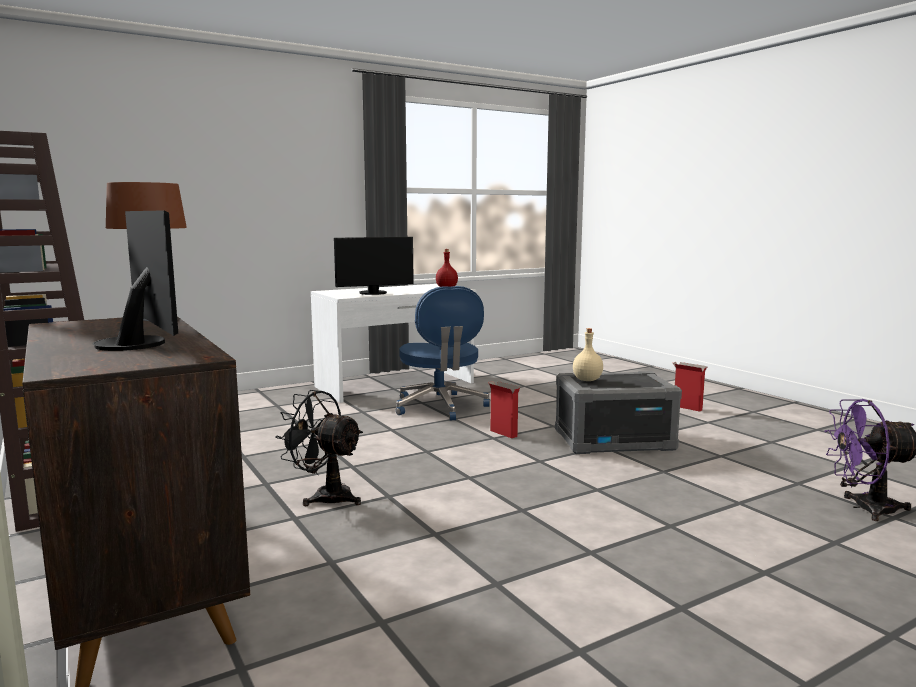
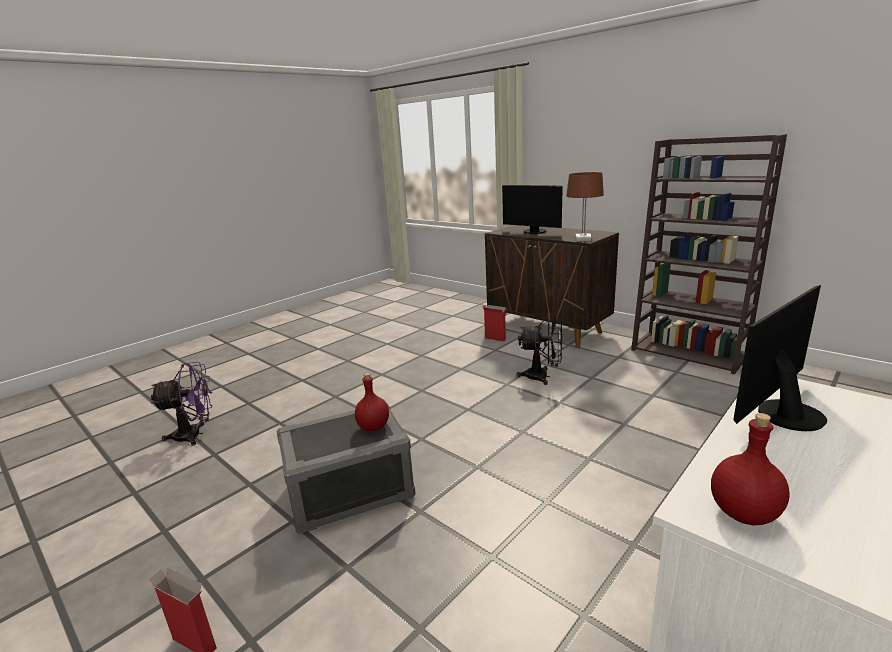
camera: 165 degrees right, 10 degrees up
(440, 407) = (593, 533): blue office chair -> none
(503, 433) = (471, 478): cardboard box -> cardboard box (495, 339)
(587, 380) = (374, 426): beige bottle -> red bottle

